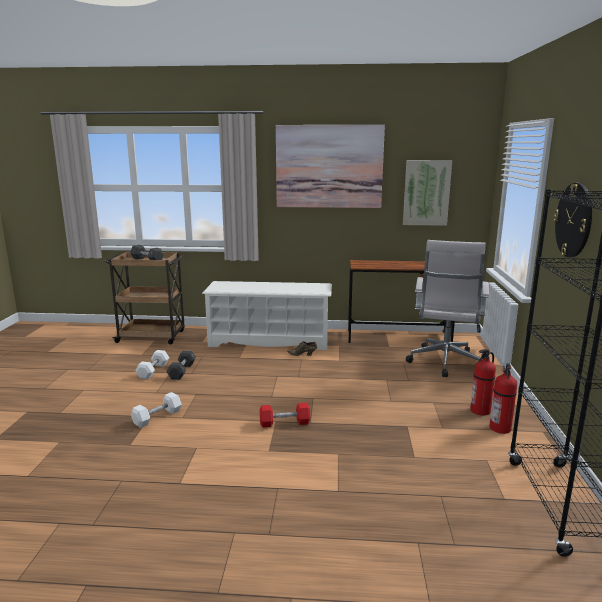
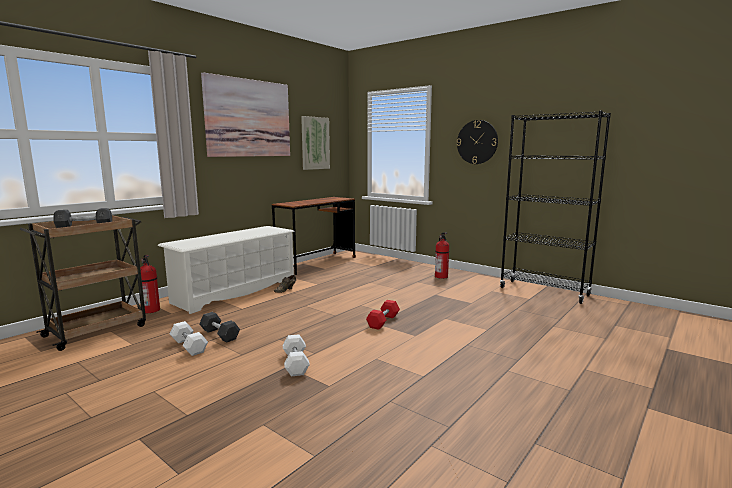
camera: 55 degrees left, 5 degrees down
(444, 363) = (374, 265): white office chair -> none
(500, 428) = (465, 279): fire extinguisher -> fire extinguisher (151, 310)

